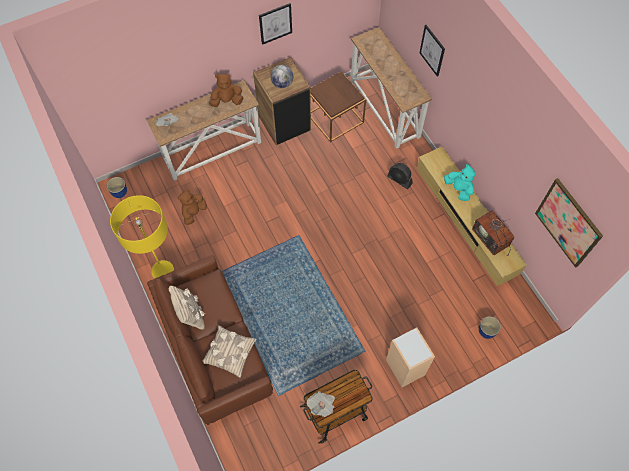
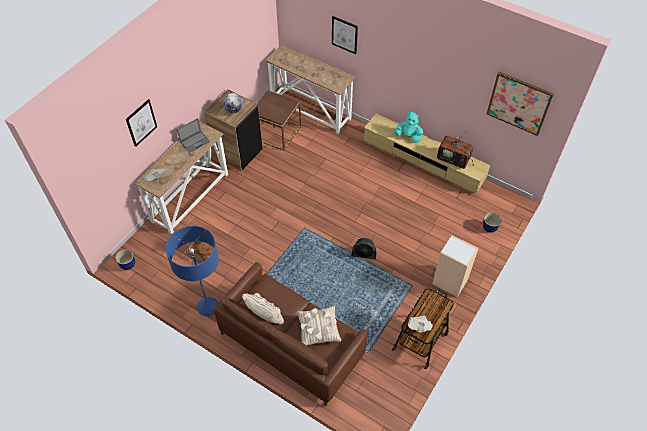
camera: 30 degrees left, 10 degrees down
(163, 271) = (208, 308): yellow floor lamp -> blue floor lamp
(227, 101) = (195, 141): brown plush toy -> laptop
(275, 23) = (212, 59): picture -> picture (141, 122)
(399, 180) = (355, 154): black fan -> black fan (364, 254)

